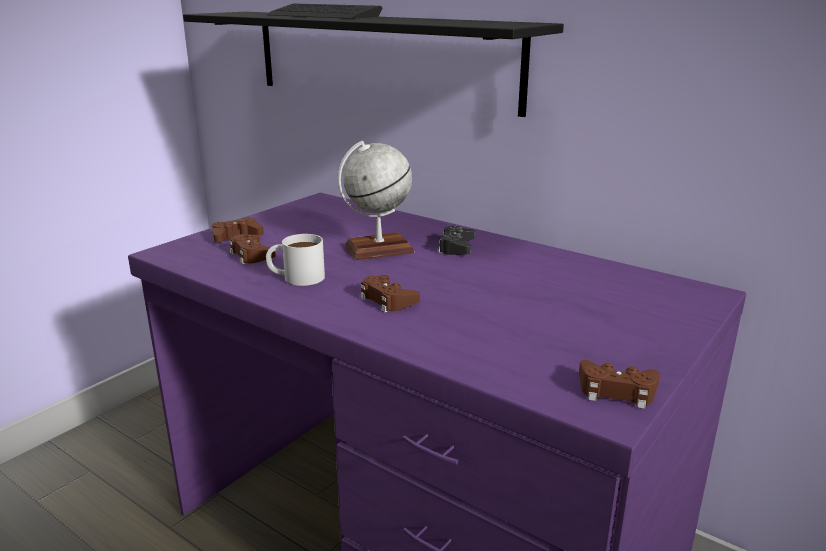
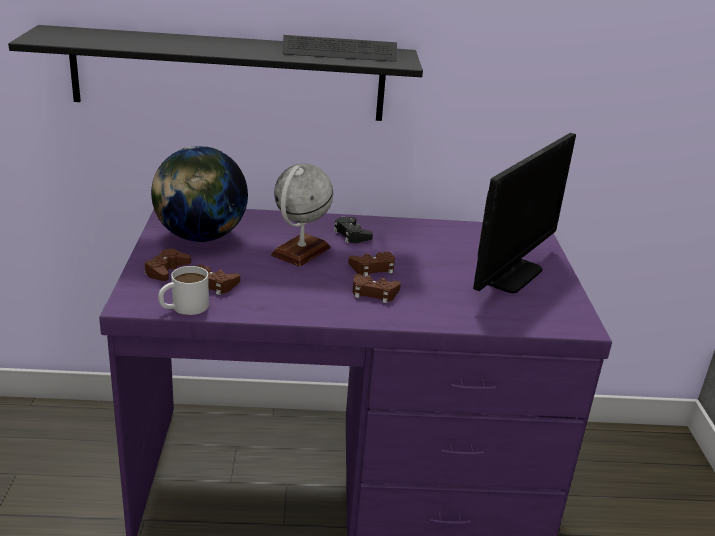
camera: 40 degrees left, 5 degrees up
(296, 277) = (282, 294): white mug -> white mug (183, 307)
(309, 220) = (200, 237): none -> globe
(322, 15) = (182, 41): keyboard -> keyboard (339, 52)
(592, 325) = (509, 274): none -> monitor
(617, 391) = (570, 312): brown game controller -> brown game controller (373, 268)

